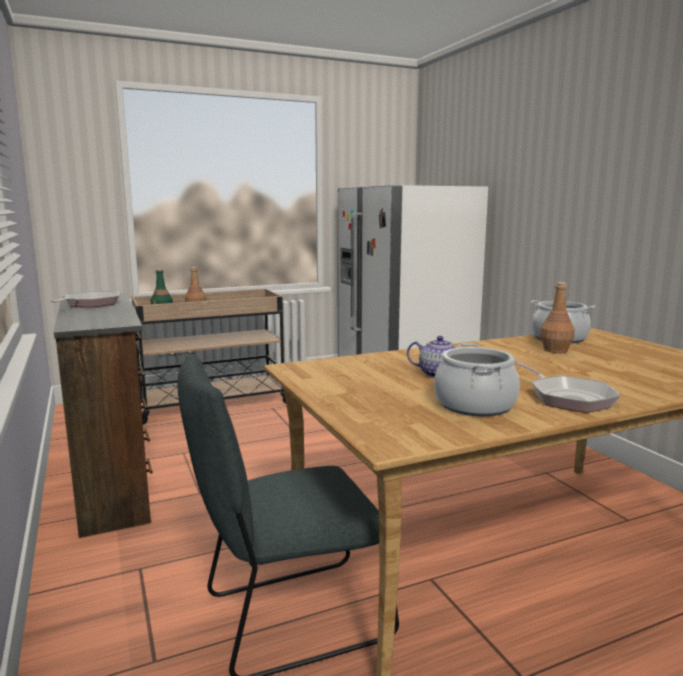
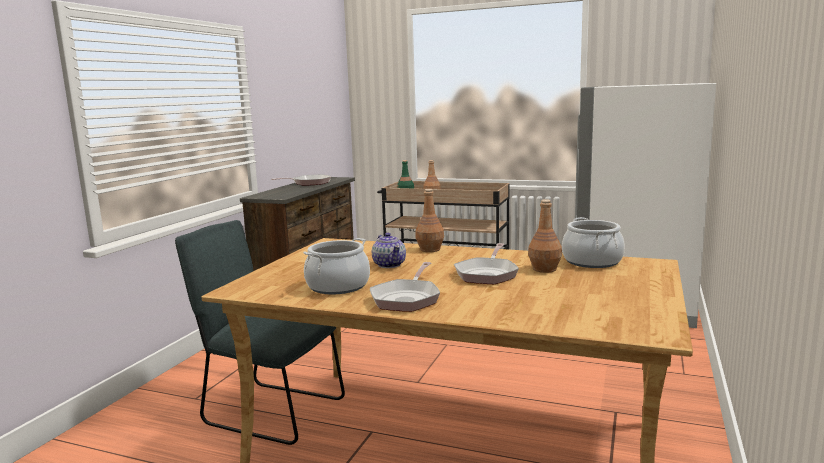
camera: 45 degrees right, 0 degrees up
(418, 354) = (429, 249): none -> brown bottle
(537, 363) = (487, 274): none -> frying pan

